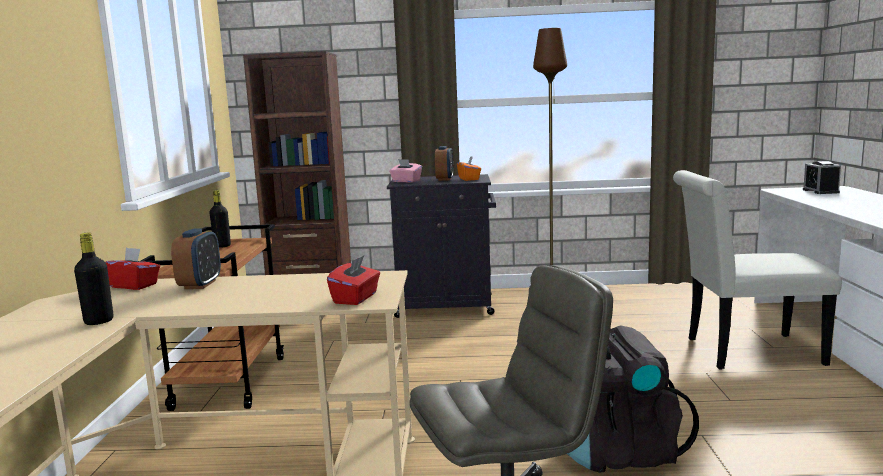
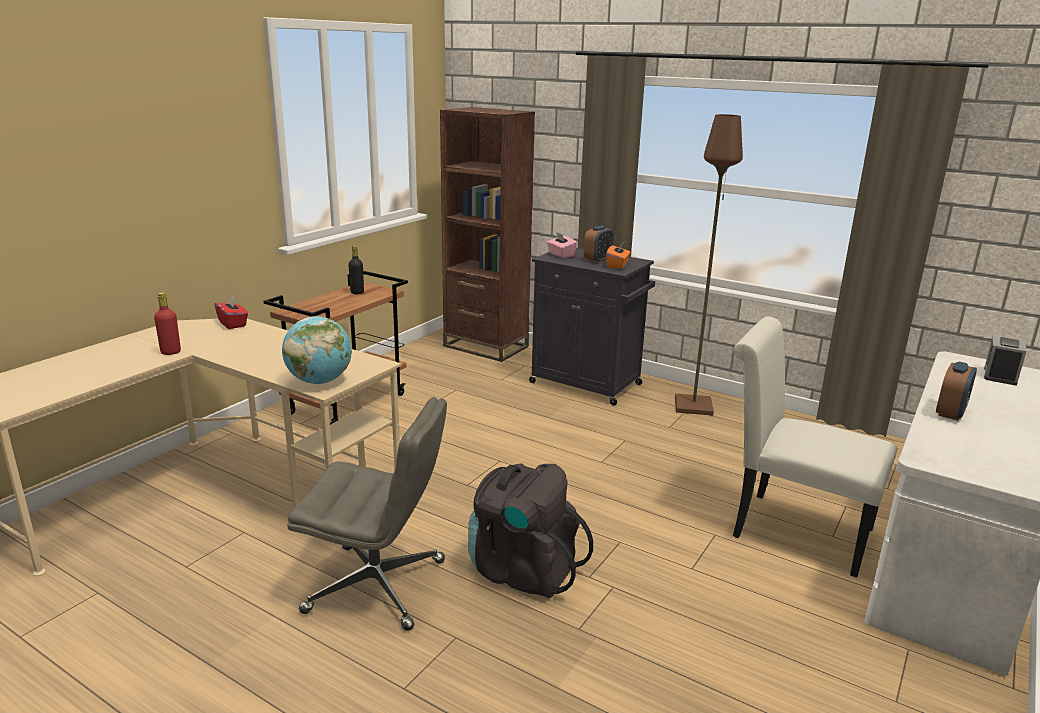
camera: 30 degrees right, 10 degrees up
(99, 321) = (171, 352): black bottle -> red bottle
(200, 284) = (265, 335): alarm clock -> alarm clock (950, 413)
(356, 298) = (319, 381): red tissue box -> globe

